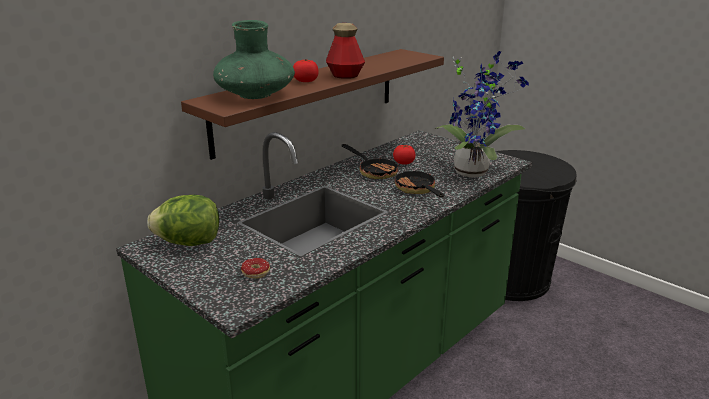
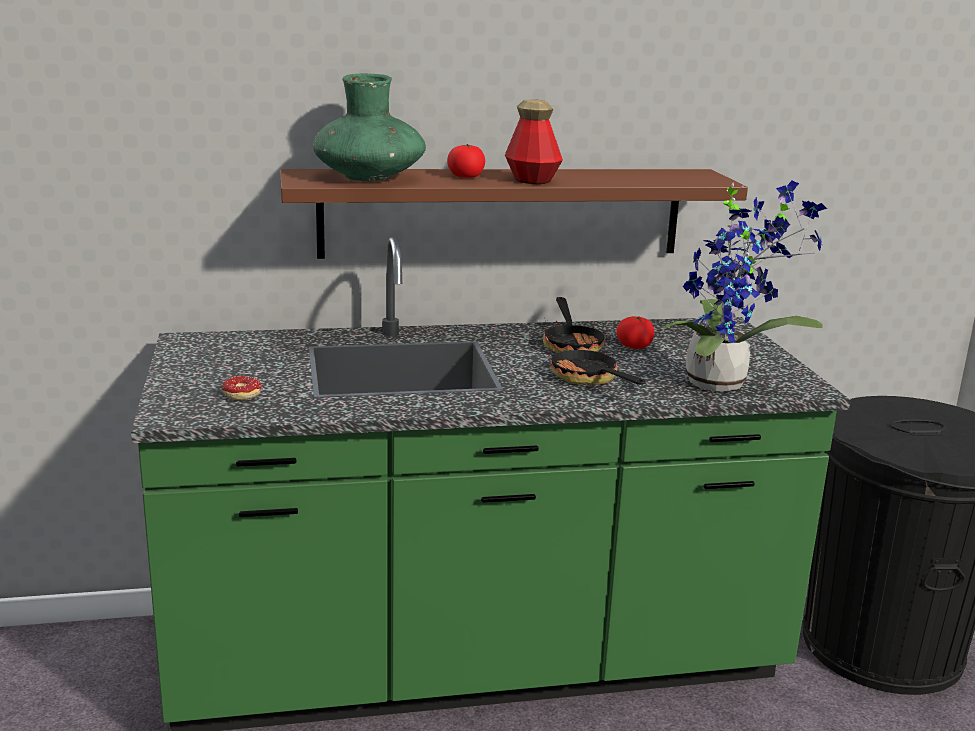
camera: 35 degrees right, 5 degrees down
(189, 243) = (229, 349): lettuce -> none
(417, 190) = (589, 379): frying pan -> frying pan turned 45 degrees counterclockwise

